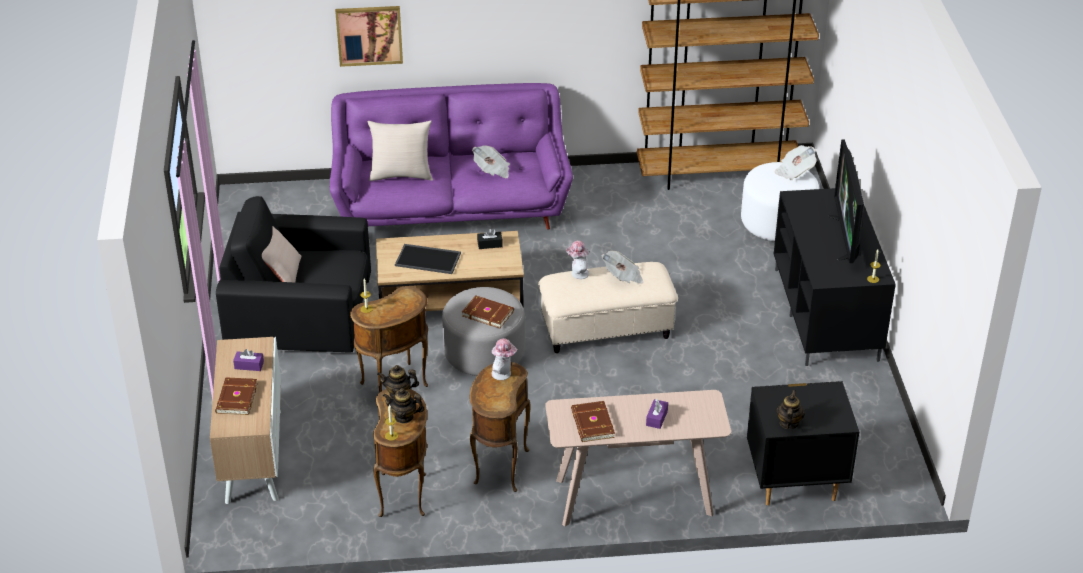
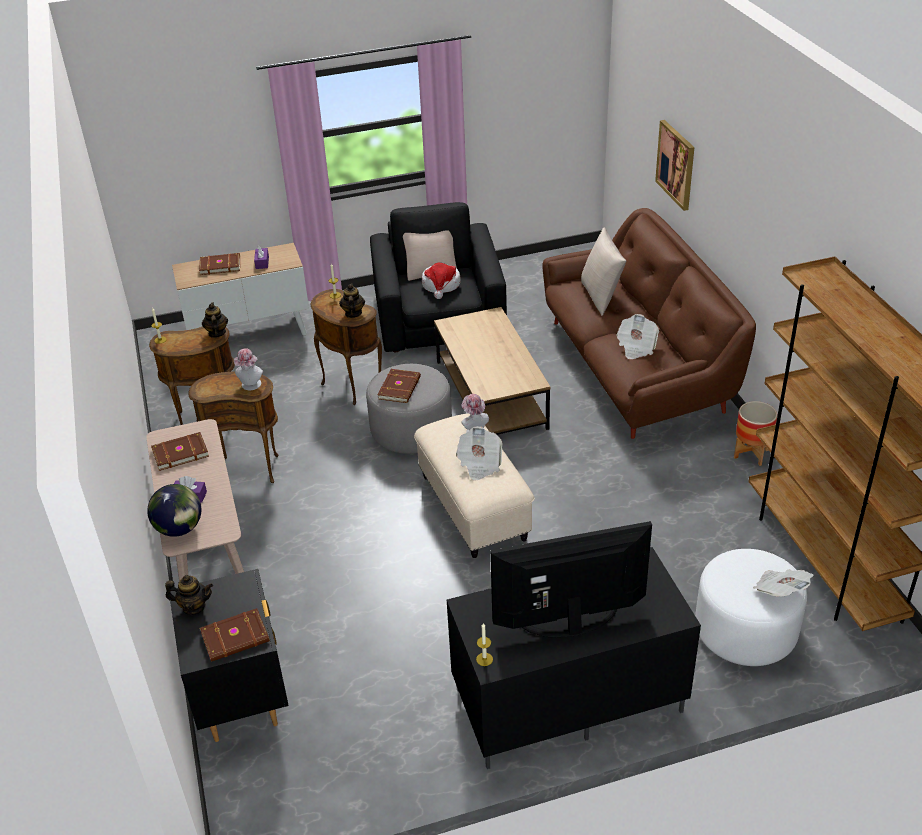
camera: 80 degrees right, 0 degrees up
(324, 266) = (441, 285): none -> hat
(404, 417) = (185, 342): teapot -> teapot (353, 313)
(429, 259) = (480, 341): tray -> none
(451, 207) = (635, 368): purple sofa -> brown sofa
(489, 244) = (518, 372): black tissue box -> none
(592, 175) = (751, 454): none -> planter
(699, 425) = (179, 529): none -> globe
(826, 401) = (236, 638): none -> brown book

